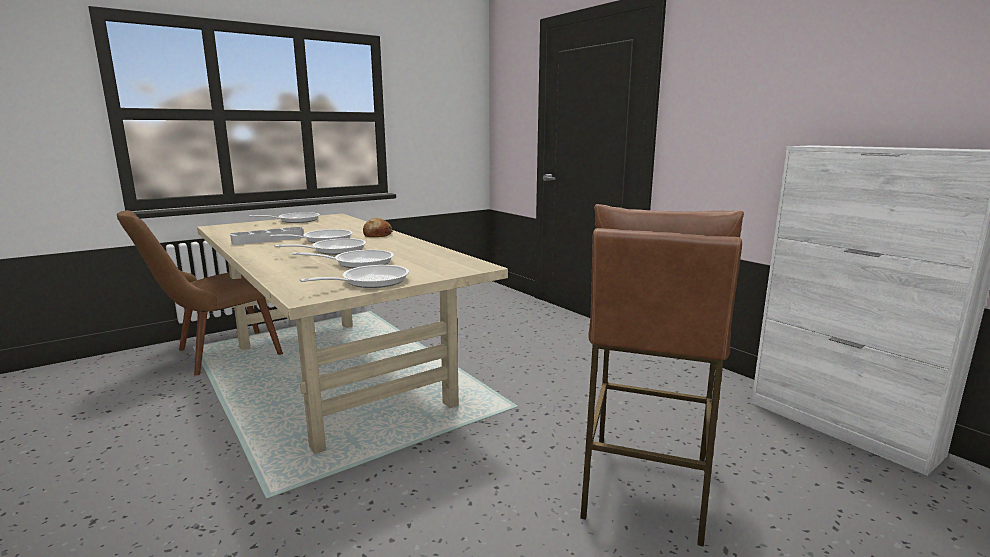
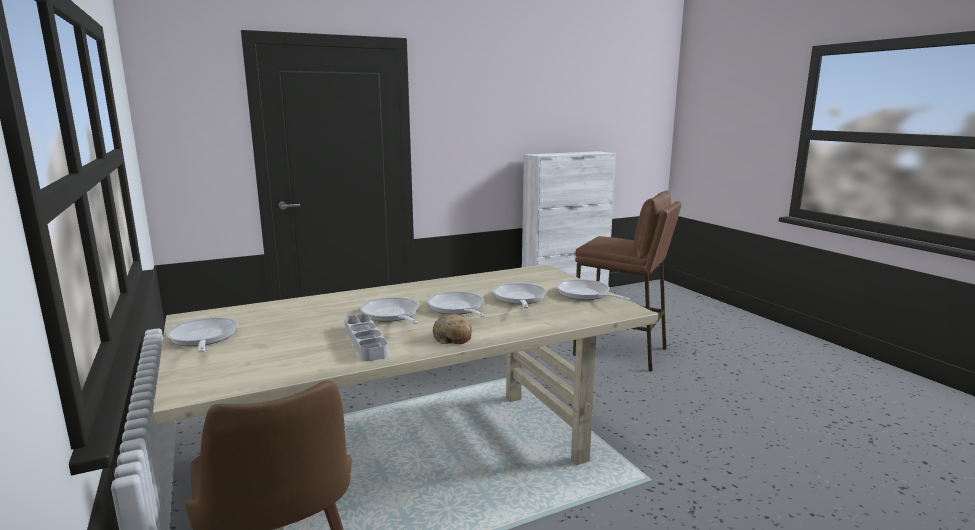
camera: 80 degrees left, 0 degrees up
(377, 235) = (380, 295): bread -> bread (453, 337)

